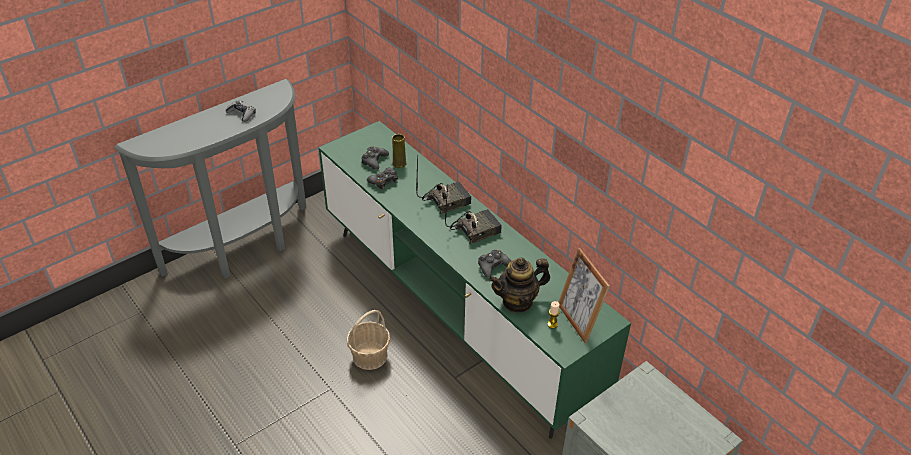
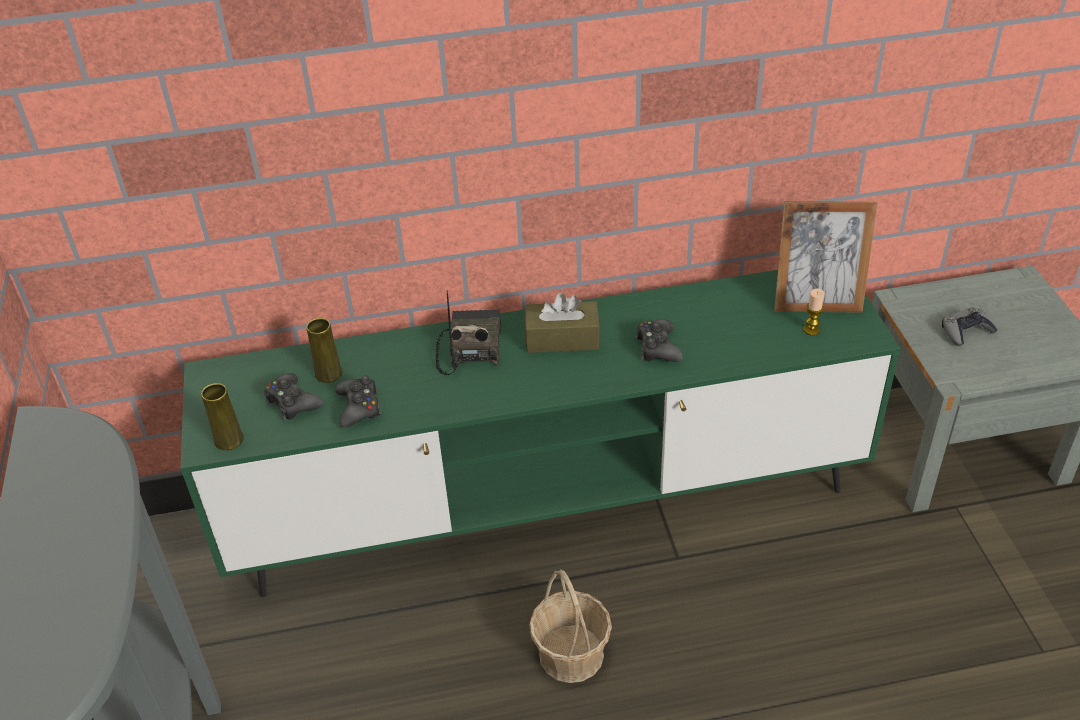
camera: 60 degrees left, 0 degrees up
(241, 113) = (69, 506): grey game controller -> grey game controller (966, 331)
(341, 153) = (229, 440): none -> yellow vase
(475, 229) = (562, 339): radio -> brown tissue box
(517, 301) = (747, 347): teapot -> none

